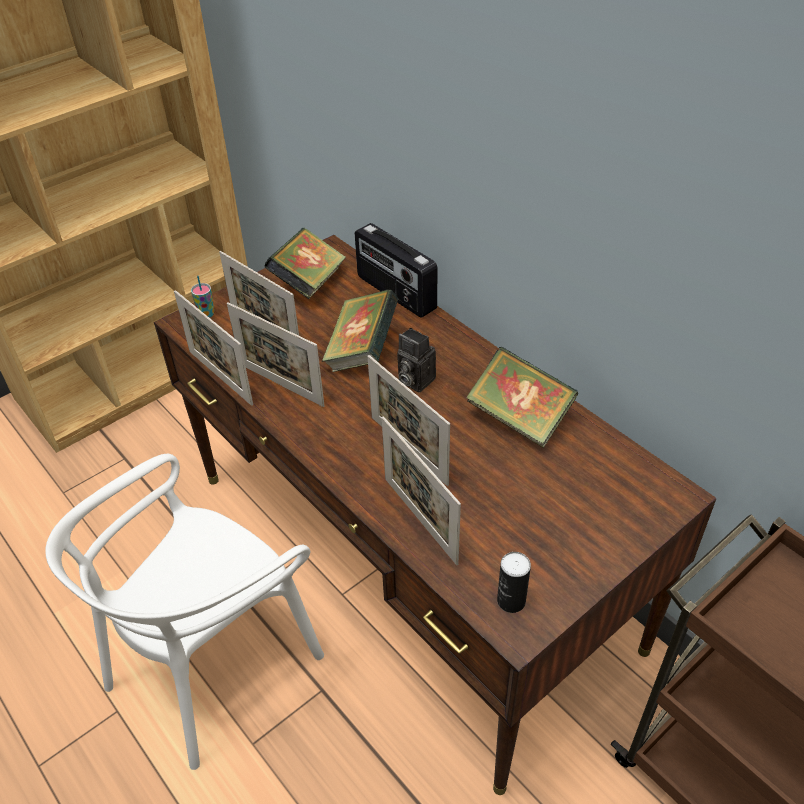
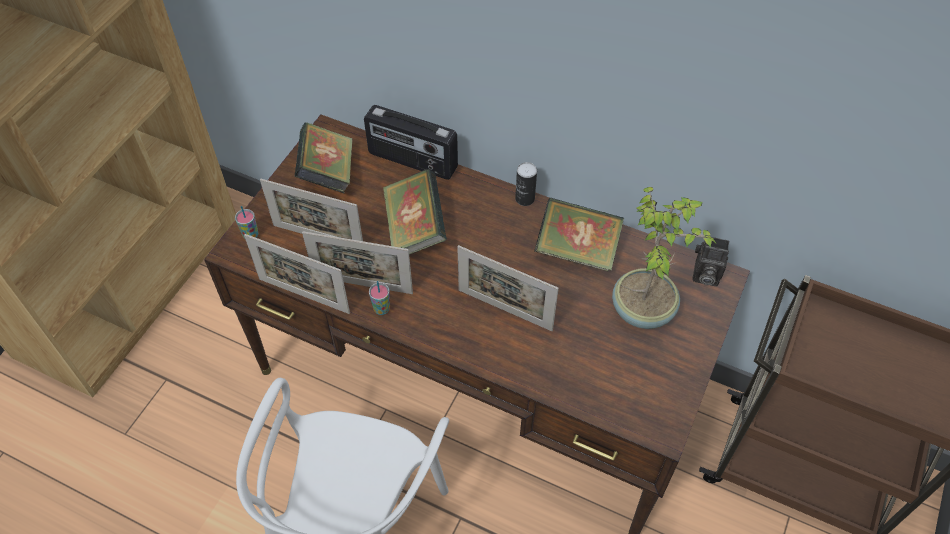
camera: 25 degrees left, 10 degrees up
(285, 411) = (381, 309): none -> cup
(414, 380) = (474, 243): camera -> camera (704, 275)
(420, 520) = (546, 368): picture frame -> none
(511, 601) = (647, 409): can -> can (525, 198)
(564, 497) = (644, 309): none -> potted plant

